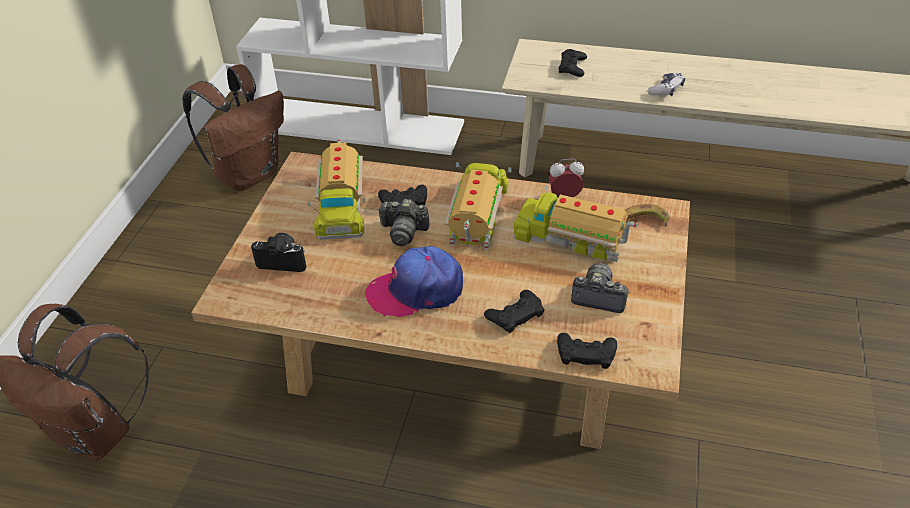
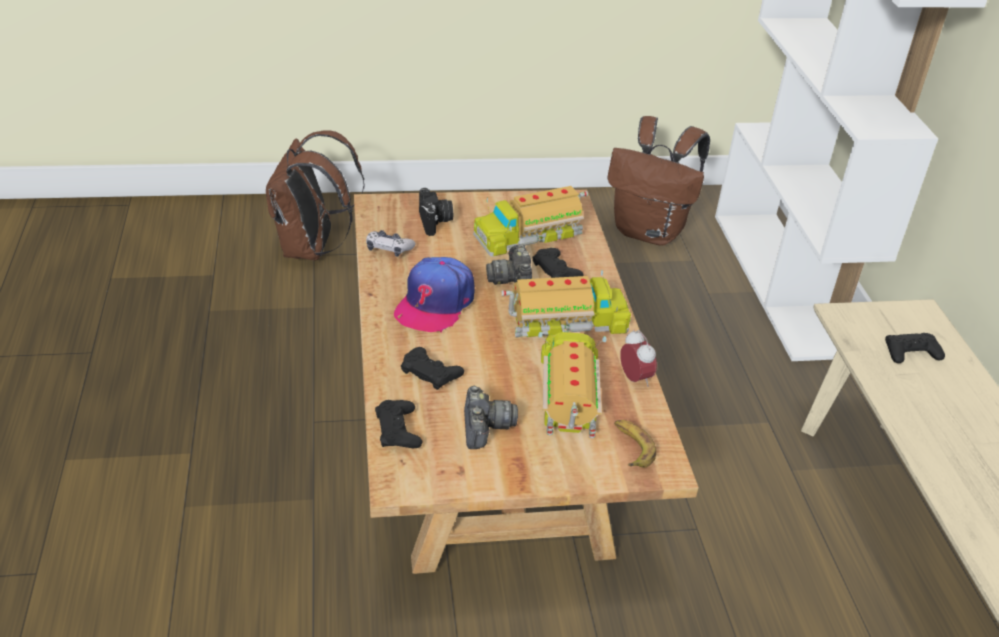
camera: 65 degrees right, 5 degrees down
(416, 290) = (434, 303): cap -> cap turned 120 degrees counterclockwise
(666, 90) = (938, 446): game controller -> game controller (388, 249)

